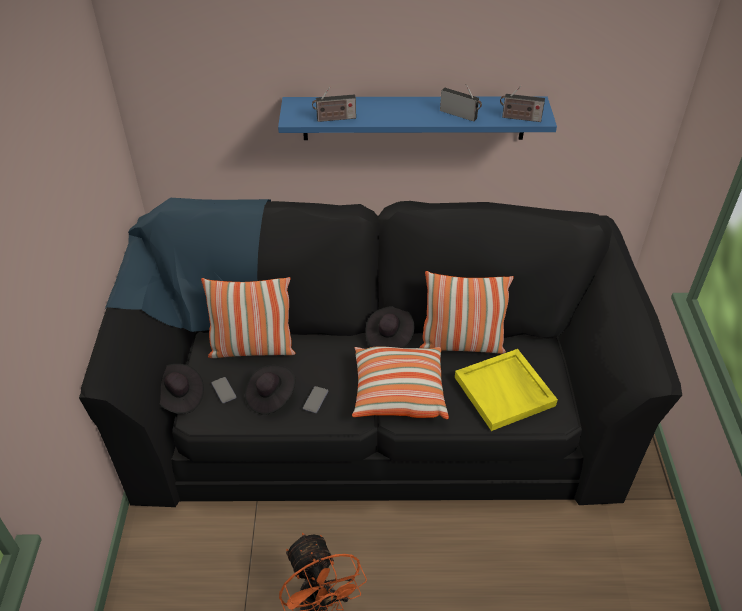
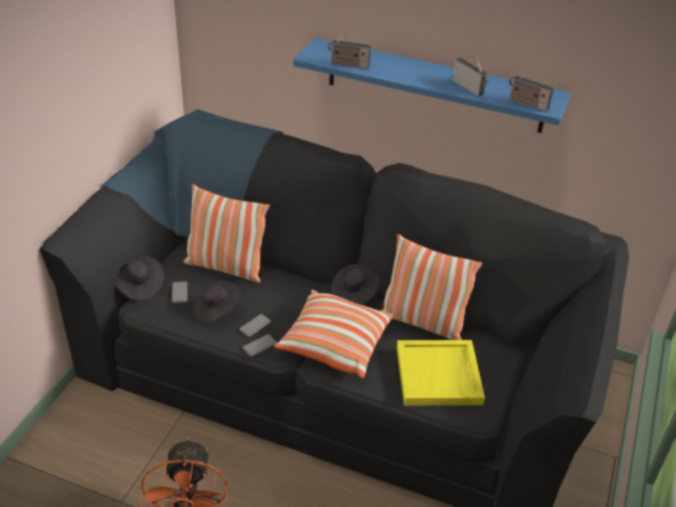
camera: 20 degrees right, 5 degrees down
(331, 419) = (259, 346): none -> phone

